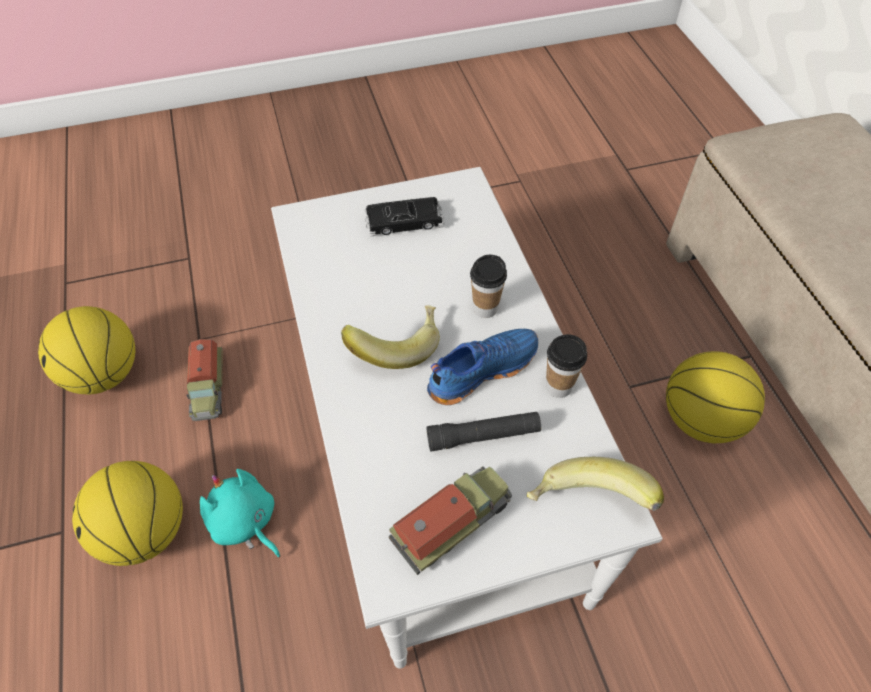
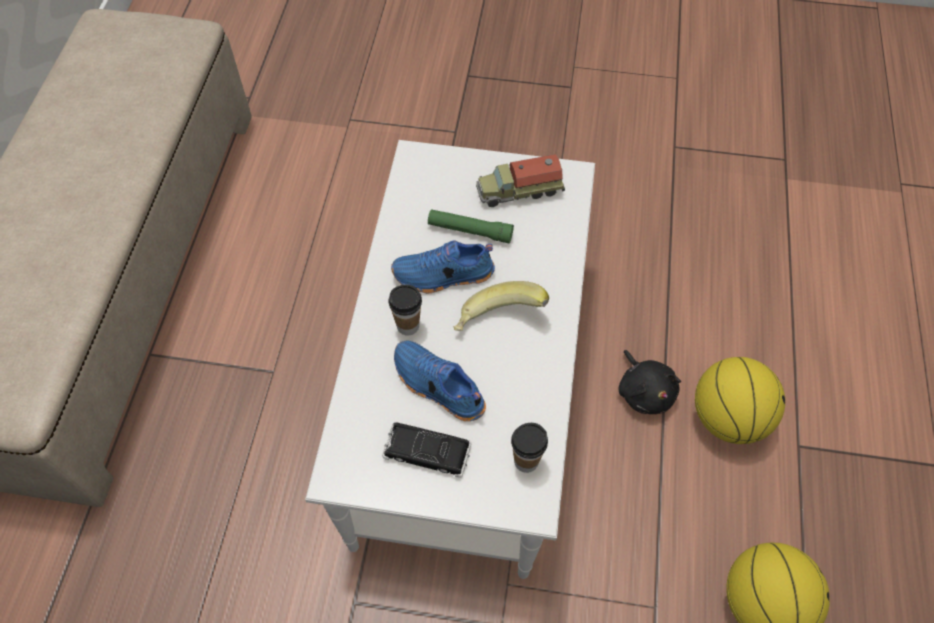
camera: 155 degrees left, 5 degrees up
(208, 388) = (655, 537): toy truck -> none
(245, 523) = (645, 391): turquoise plush toy -> black plush toy
(424, 268) = (437, 387): none -> blue shoe
(483, 436) = (470, 231): black flashlight -> green flashlight
(558, 386) = (395, 242): cup -> cup (526, 461)
(586, 505) = (430, 168): banana -> none
(700, 420) = (242, 321): basketball -> none

